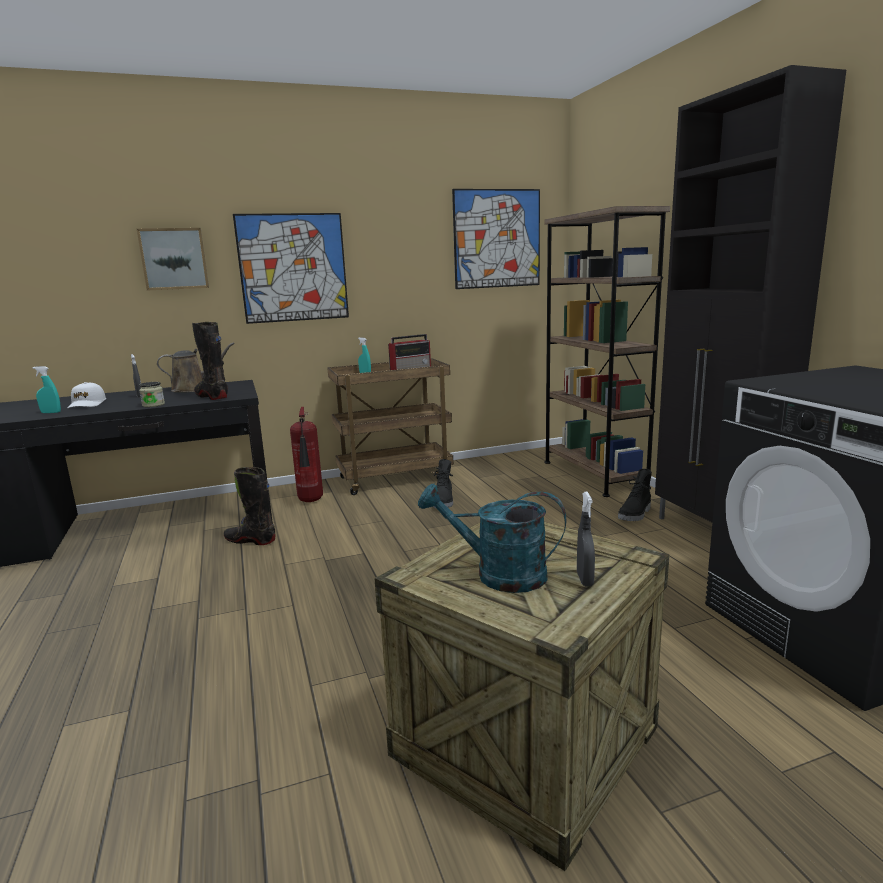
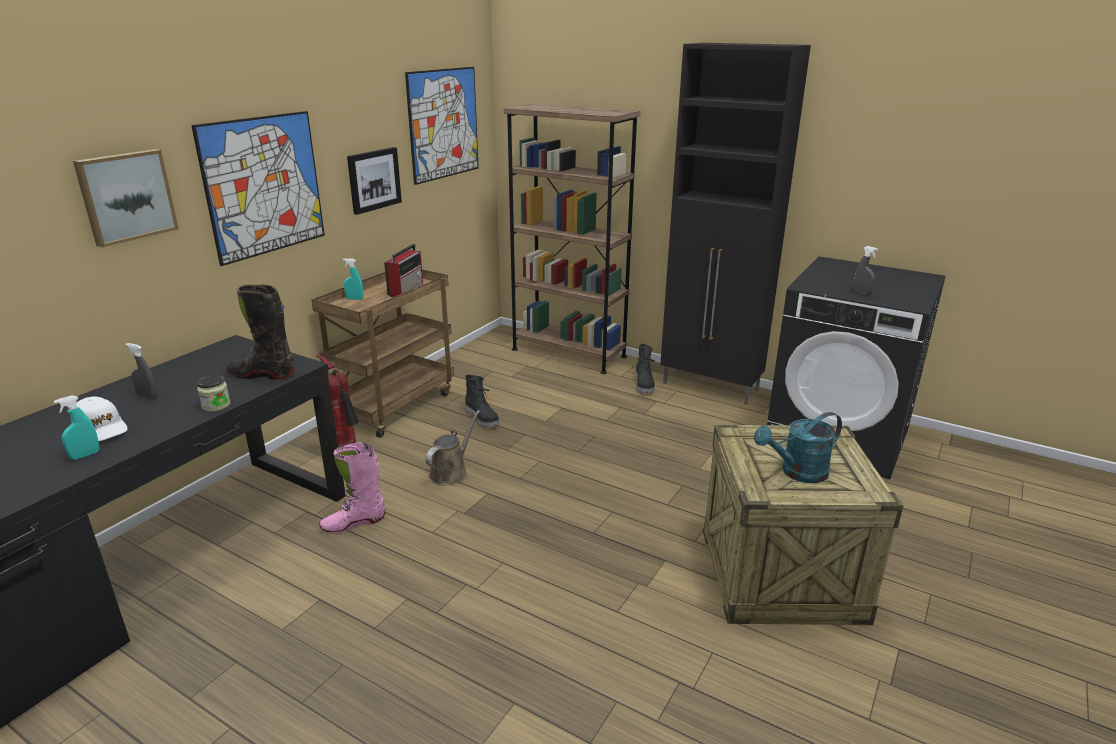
camera: 40 degrees left, 10 degrees up
(193, 389) = (195, 367): brown watering can -> brown watering can (451, 472)
(250, 540) = (354, 523): black boot -> pink boot
(408, 278) = (373, 180): none -> picture
(585, 579) = (838, 458): grey spray bottle -> grey spray bottle (861, 293)

